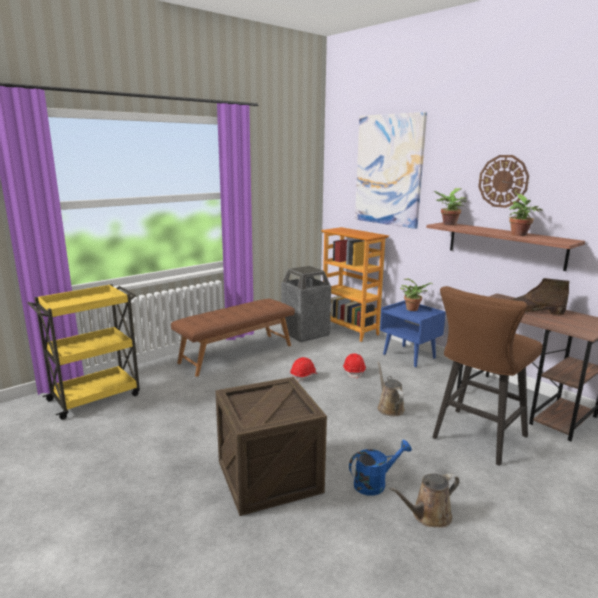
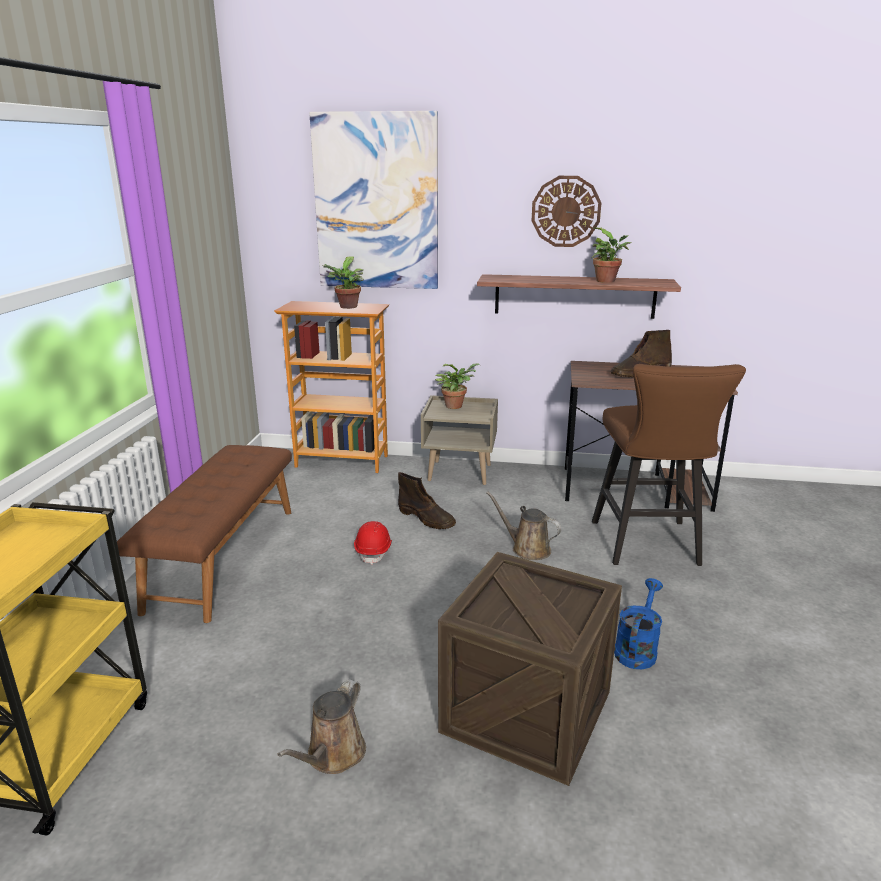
camera: 40 degrees left, 5 degrees up
(305, 333) = (286, 486): trash can -> none
(354, 372) = (427, 519): red hard hat -> brown boot
(410, 356) = (460, 472): blue nightstand -> beige nightstand
(428, 516) = (723, 655): brown watering can -> brown watering can (333, 756)
(448, 224) = (499, 277): potted plant -> potted plant (347, 307)

